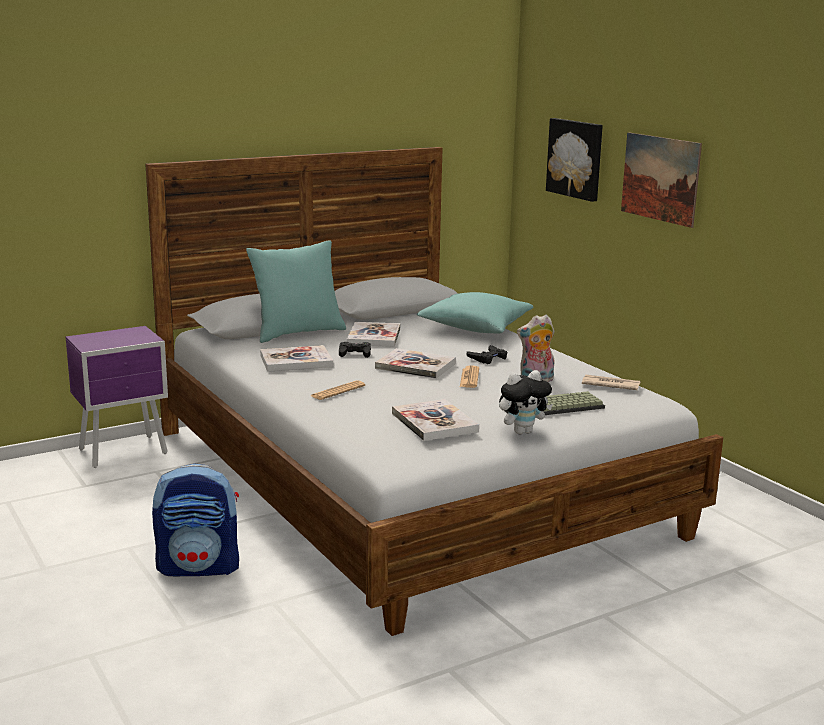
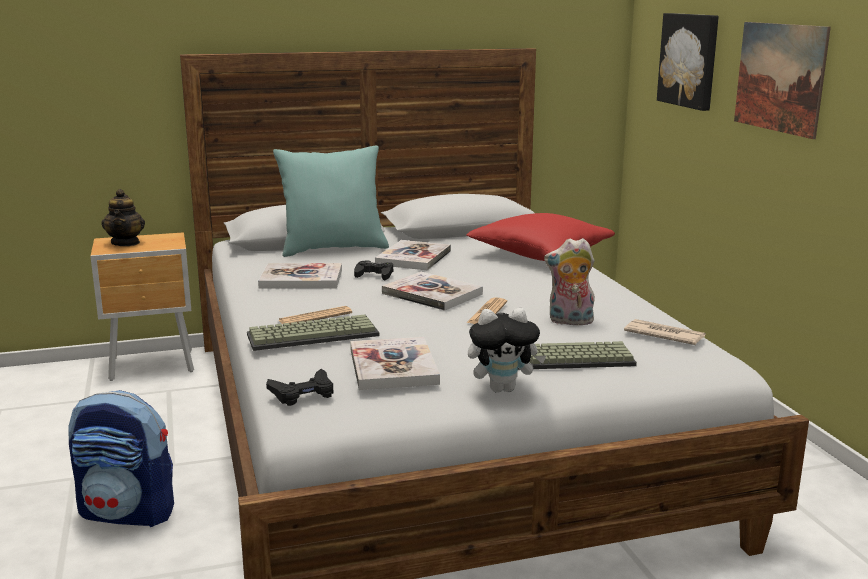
camera: 15 degrees right, 0 degrees up
(102, 339) = (126, 243): none -> teapot
(125, 452) = (154, 366): purple nightstand -> brown nightstand
(352, 404) = (314, 334): none -> keyboard
(475, 327) = (540, 254): turquoise pillow -> red pillow
(488, 358) = (528, 290): black game controller -> black game controller (303, 393)

